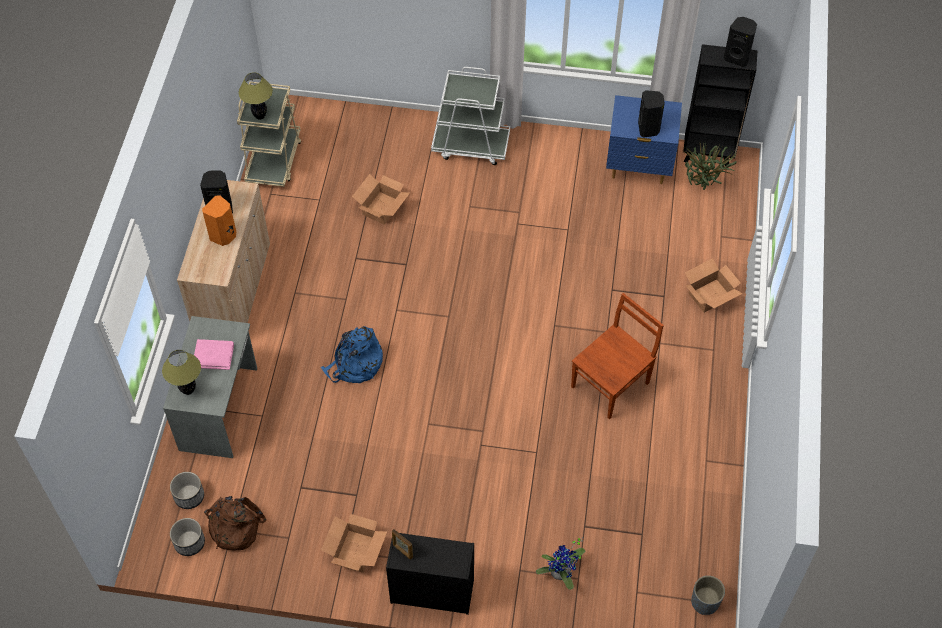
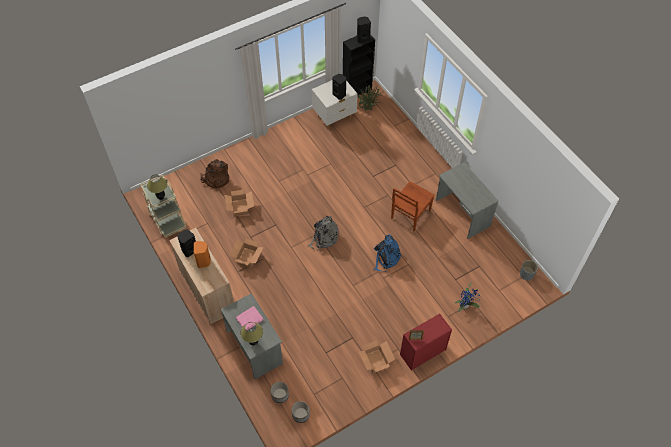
camera: 40 degrees left, 0 degrees up
(234, 527) = (313, 392): brown backpack -> brown backpack (216, 179)
(355, 365) = (297, 283): blue backpack -> blue backpack (386, 258)
(431, 591) = (422, 352): black dresser -> red dresser
(453, 329) = (324, 238): none -> grey backpack
(471, 146) = (253, 154): white cart -> none
(611, 383) = (410, 215): brown chair -> brown chair turned 150 degrees counterclockwise
(638, 167) = (334, 118): blue nightstand -> white nightstand
(695, 438) = (462, 213): none -> grey desk
(709, 295) = (413, 152): cardboard box -> cardboard box (247, 257)

